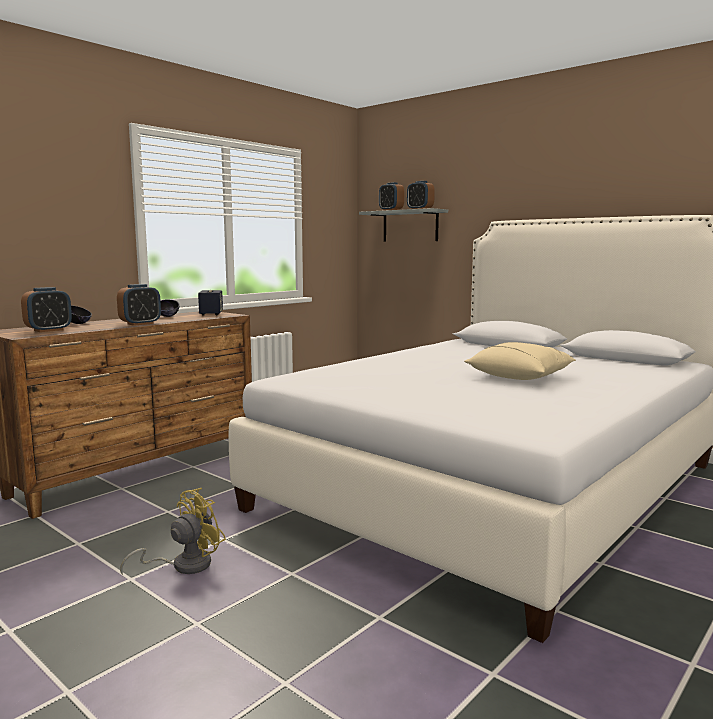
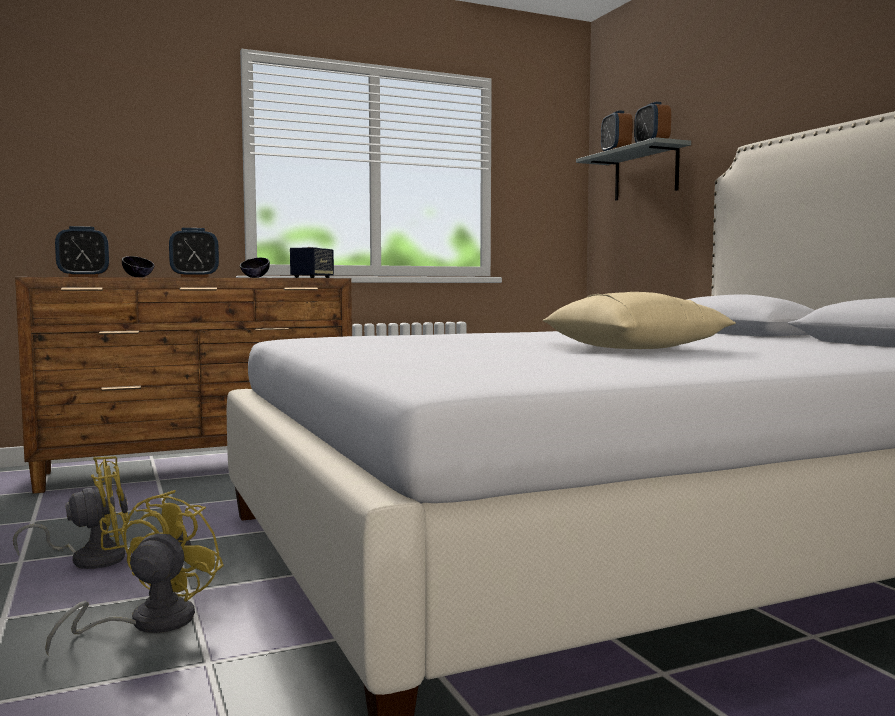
camera: 25 degrees right, 5 degrees down
(303, 602) = (148, 623): none -> yellow fan

